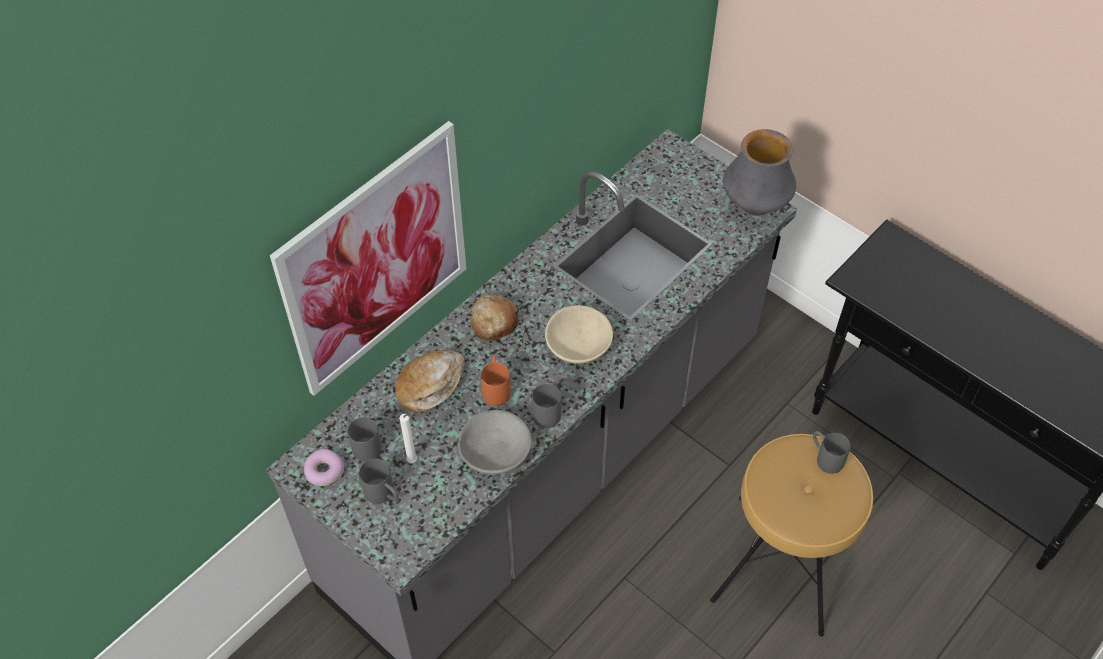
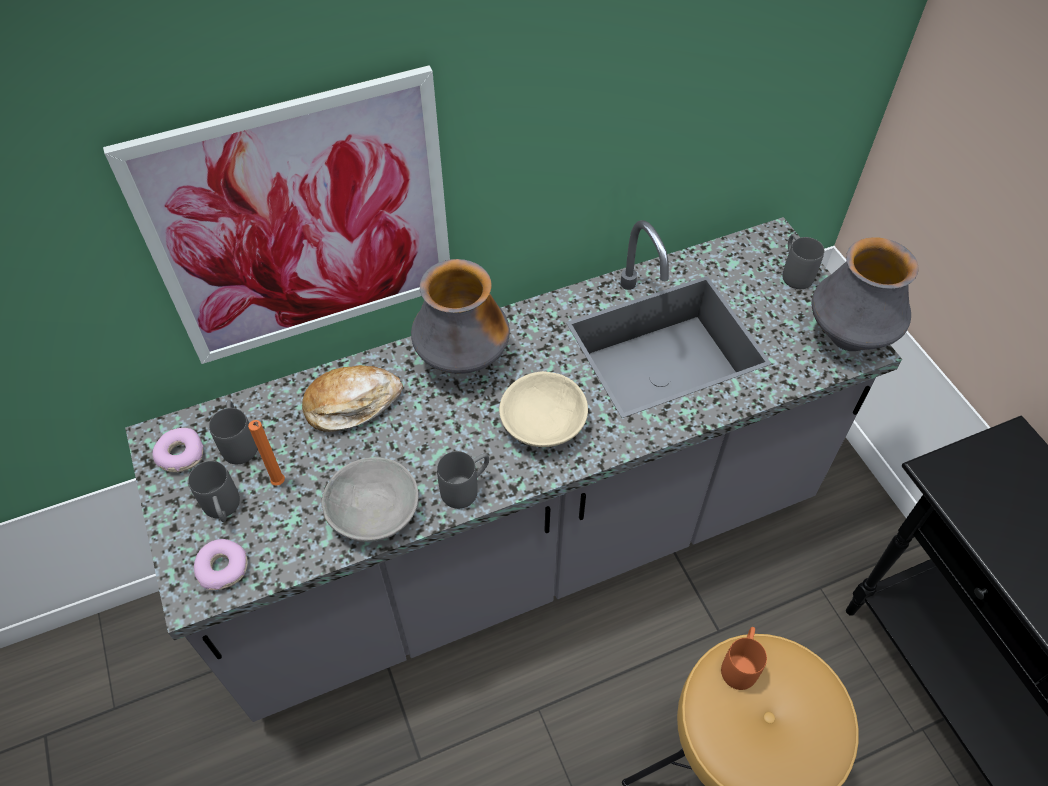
camera: 25 degrees right, 0 degrees up
(410, 533) = (223, 568): none -> donut
(413, 461) = (280, 484): white candle -> orange candle
(493, 322) = (462, 360): bread -> vase
(496, 389) = (421, 437): orange mug -> orange mug (740, 664)
(825, 458) = (809, 686): grey mug -> grey mug (794, 272)

